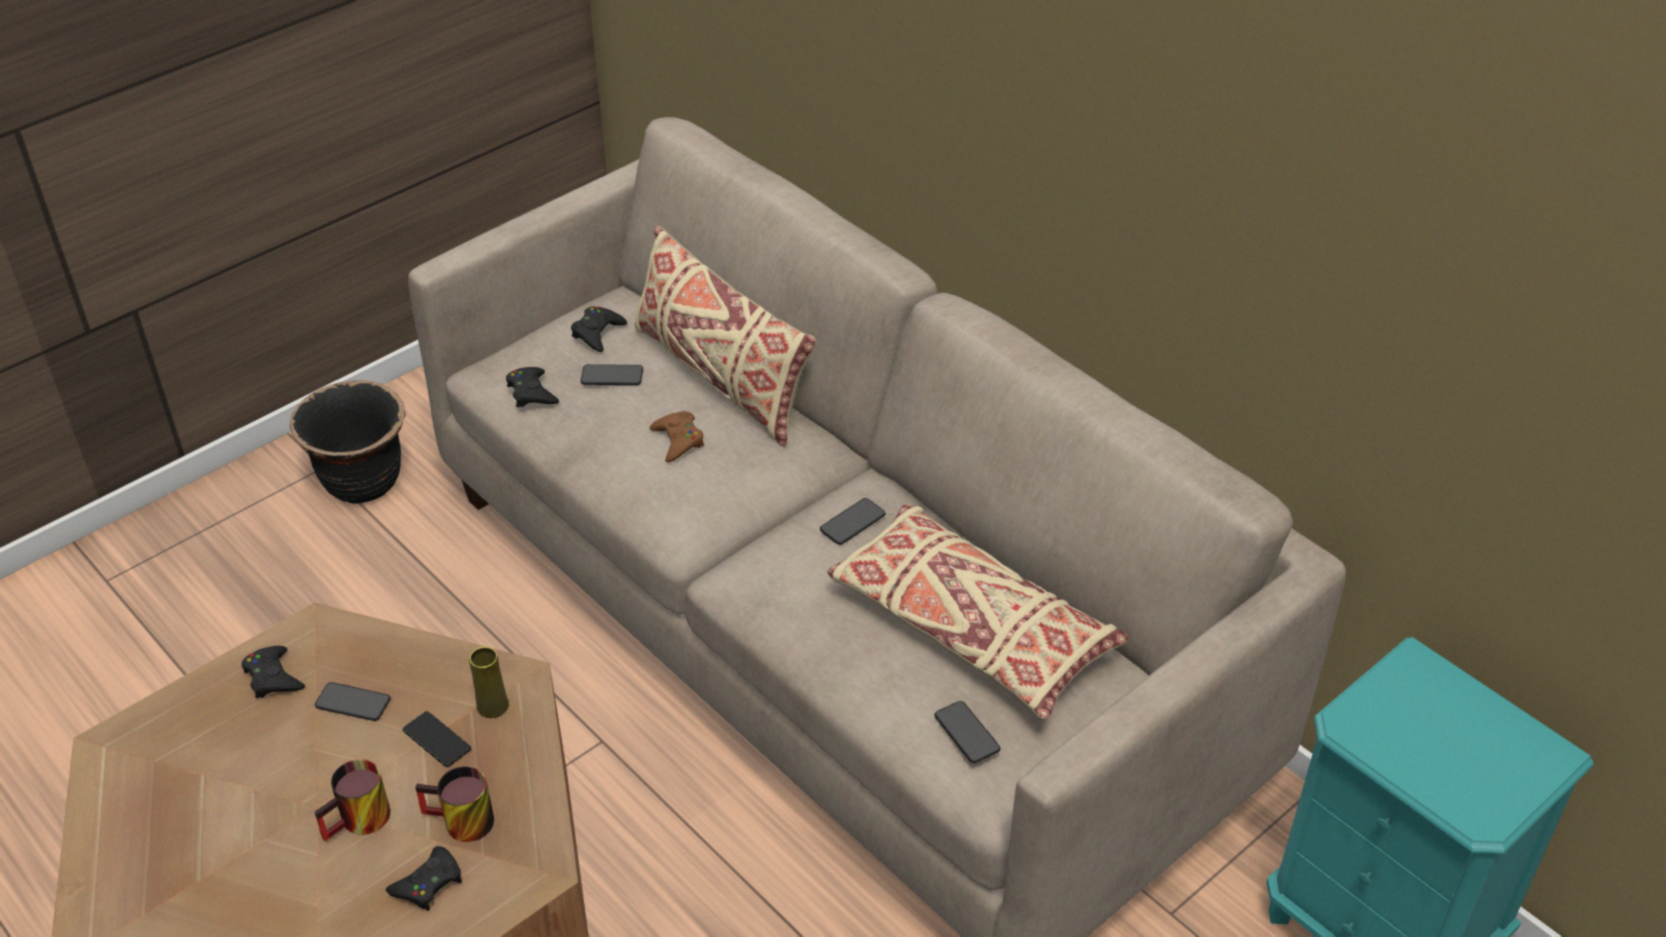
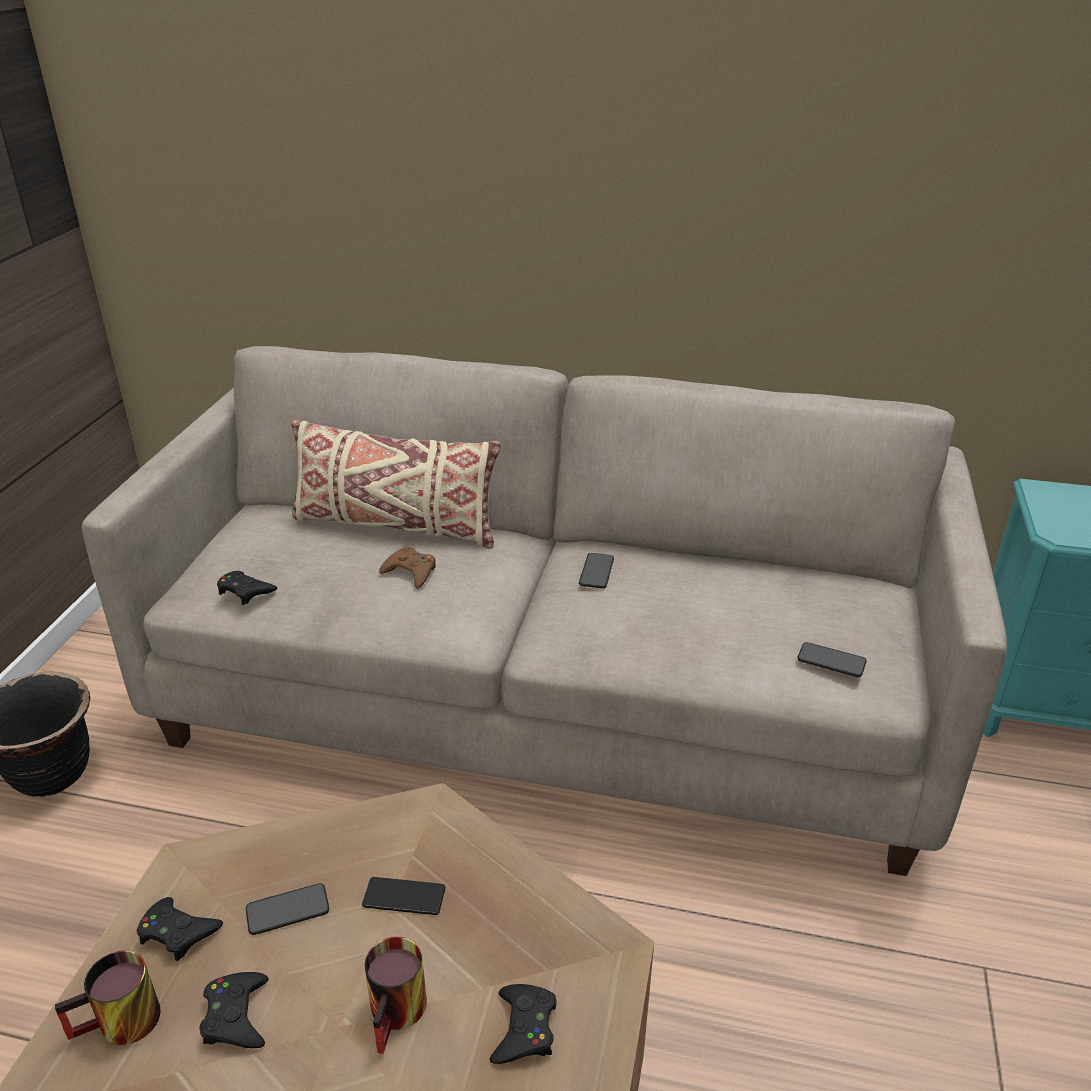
camera: 35 degrees left, 10 degrees down
(459, 824) = (499, 957): mug -> mug (120, 1027)
(493, 706) = (428, 841): yellow vase -> none
(597, 333) = (263, 534): black game controller -> black game controller (236, 1016)
(612, 376) = (307, 554): phone -> none
(970, 628) = (751, 598): beige pillow -> none

